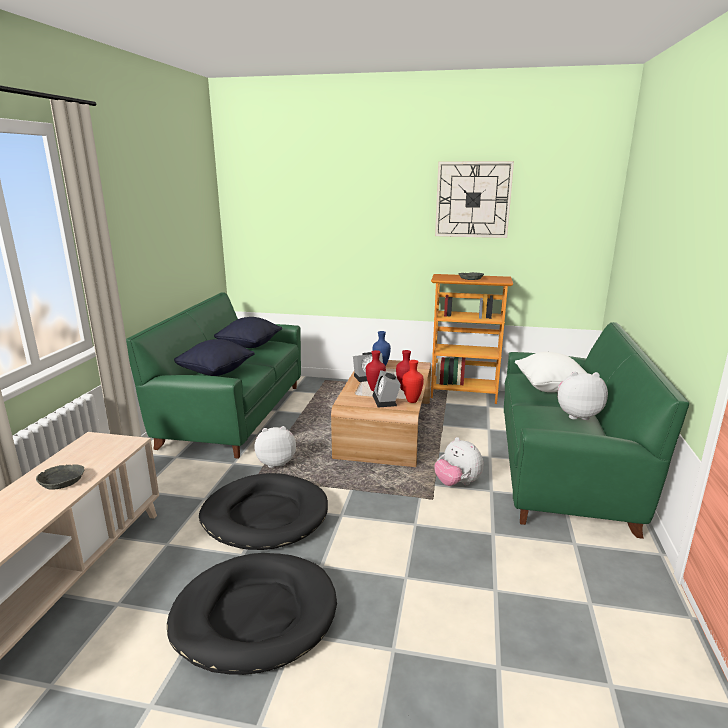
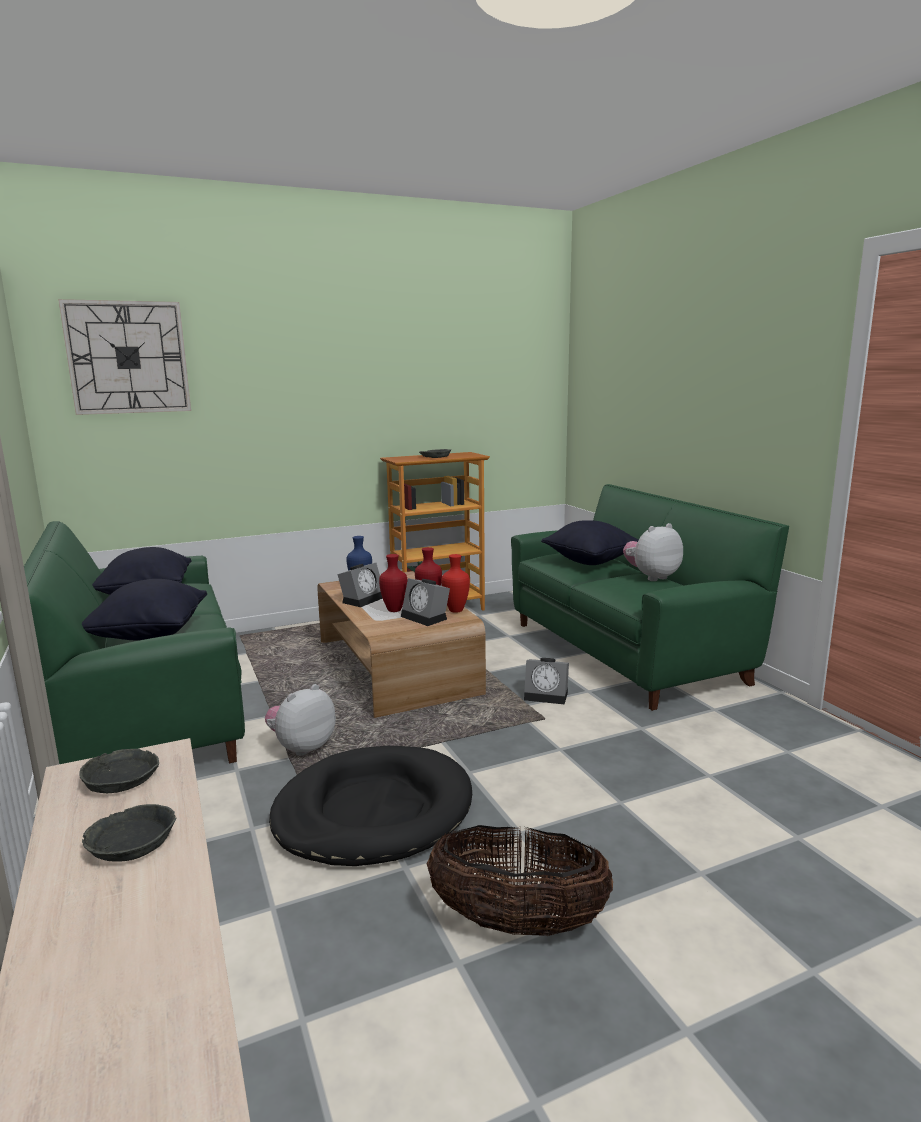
camera: 35 degrees left, 5 degrees down
(100, 449) = (123, 778): none -> grey bowl
(254, 615) = (517, 923): black dog bed -> basket
(457, 483) = (547, 695): plush toy -> alarm clock
(473, 199) = (418, 359): wall clock -> wall clock (128, 357)
(551, 388) = (590, 561): white pillow -> black pillow

